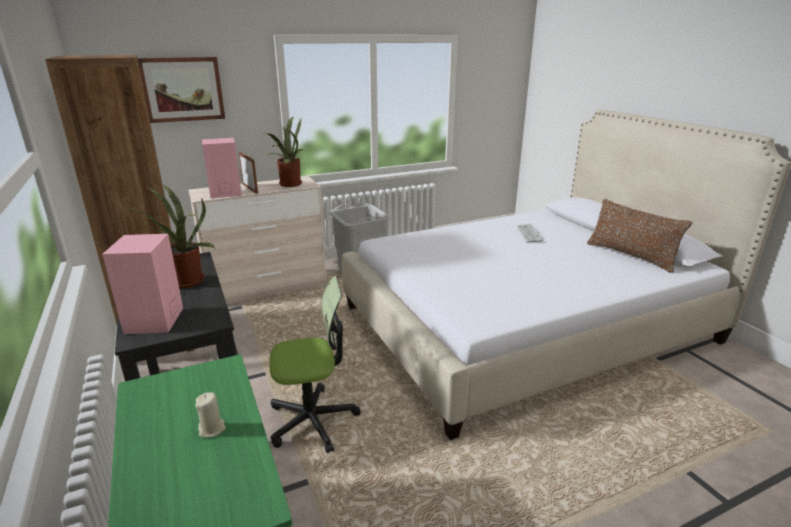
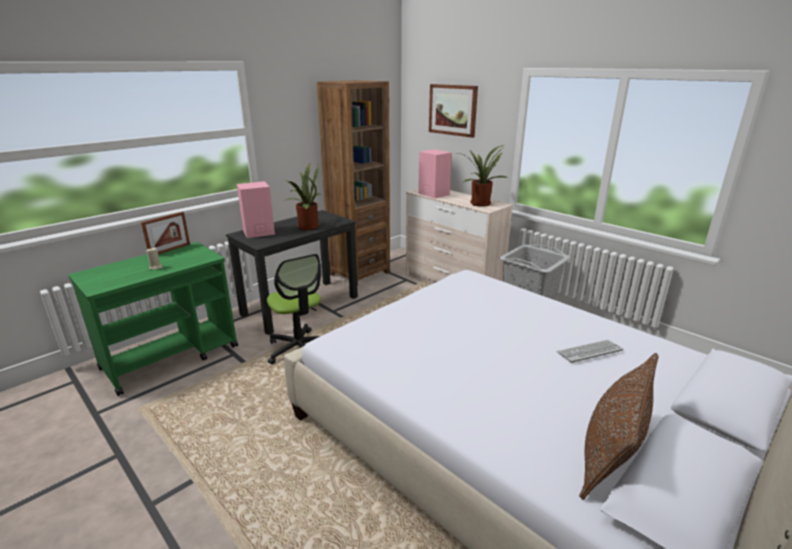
camera: 70 degrees right, 0 degrees up
(250, 188) = (453, 197): picture frame -> picture frame (170, 250)

